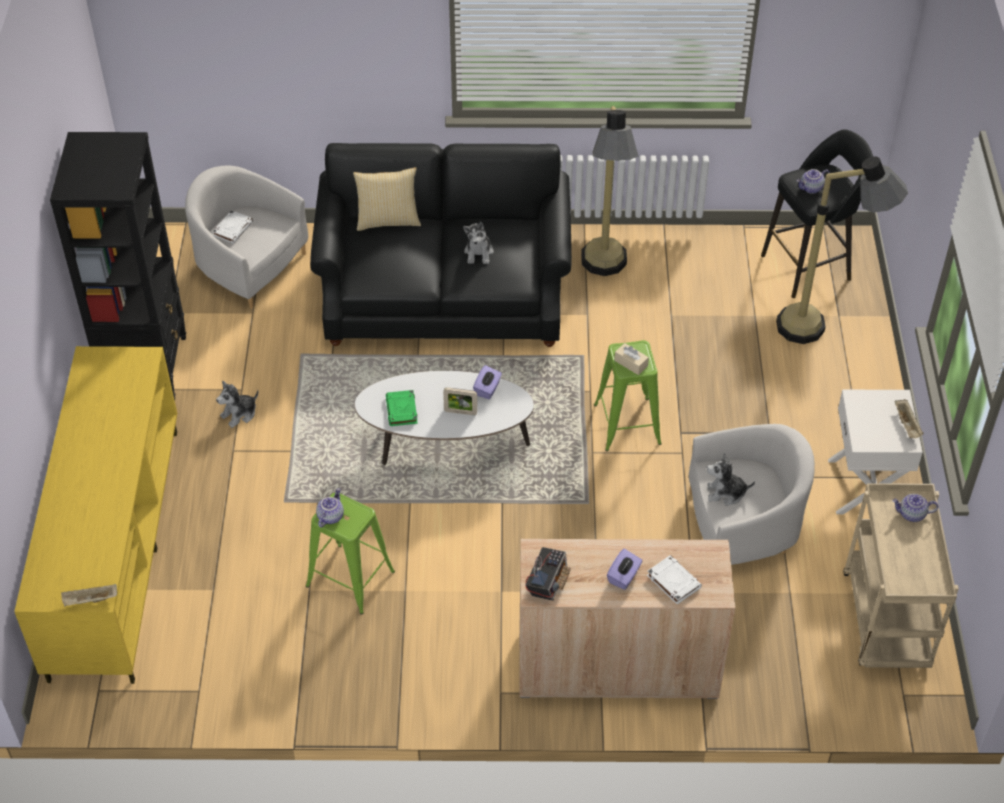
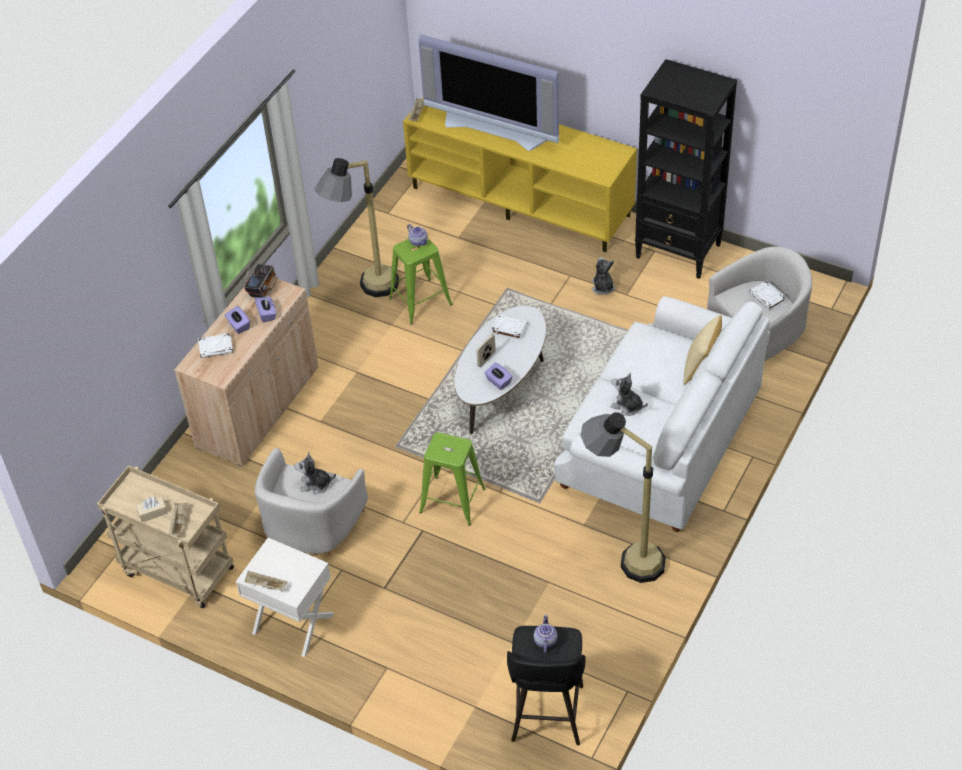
camera: 120 degrees right, 0 degrees up
(90, 499) = (495, 128): none -> television
(402, 411) = (508, 328): green book -> white book
(445, 294) = (660, 441): black sofa -> white sofa
(547, 583) = (262, 289): radio -> radio turned 120 degrees counterclockwise
(587, 557) = (267, 314): none -> purple tissue box
(631, 363) = (444, 445): beige tissue box -> beige tissue box (152, 513)
(726, 493) = (315, 484): plush toy -> plush toy turned 120 degrees counterclockwise
(823, 331) = (465, 684): floor lamp -> floor lamp (366, 293)
(911, 514) = (179, 523): teapot -> beige tray

